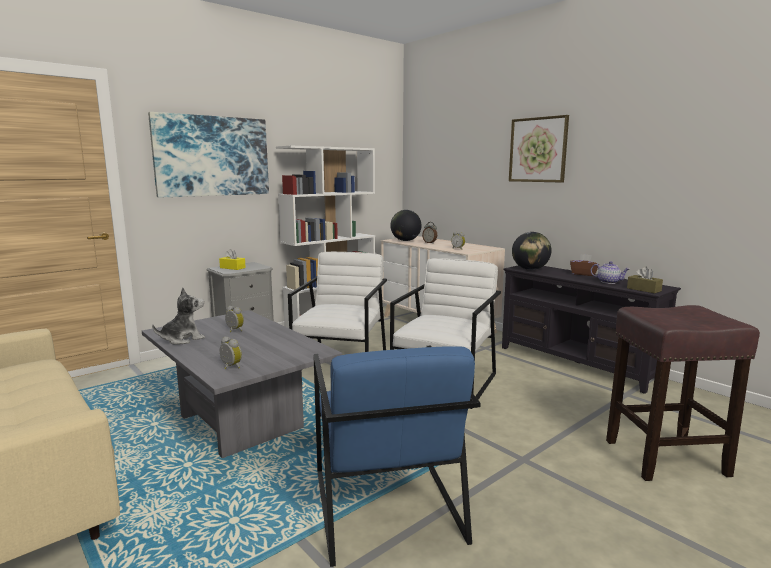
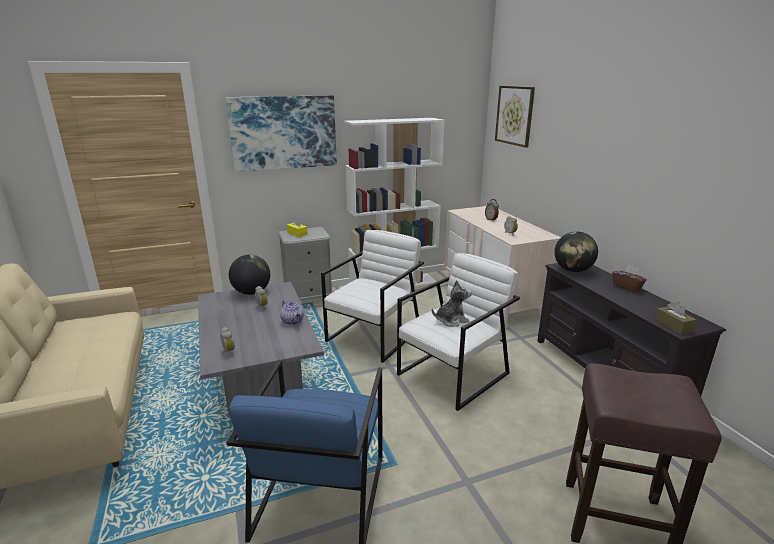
camera: 20 degrees right, 10 degrees up
(183, 339) = (218, 311): plush toy -> plush toy (451, 320)
(405, 240) = (470, 213): globe -> globe (251, 292)
(538, 150) = (606, 138): picture -> picture (514, 115)
(609, 282) = (643, 305): teapot -> teapot (293, 321)

